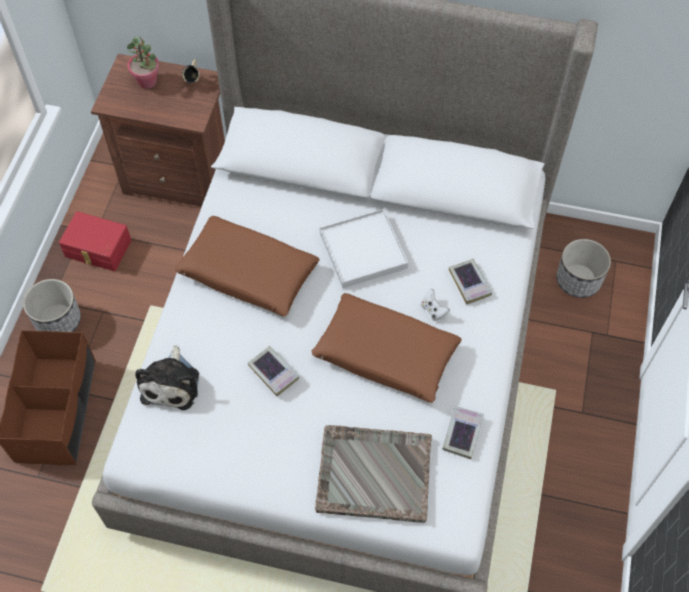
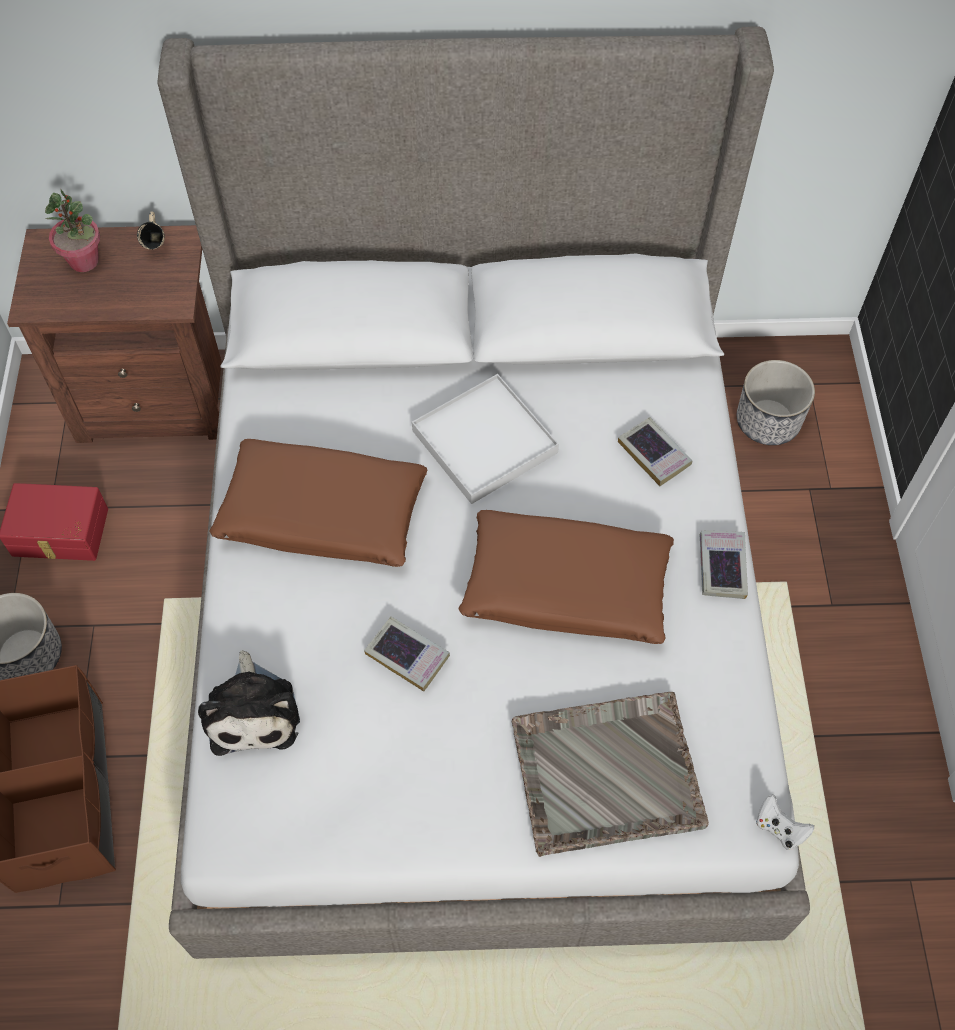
camera: 15 degrees left, 0 degrees up
(433, 310) = (615, 506): white game controller -> white game controller (779, 828)
(462, 433) = (715, 678): book -> book (722, 567)

